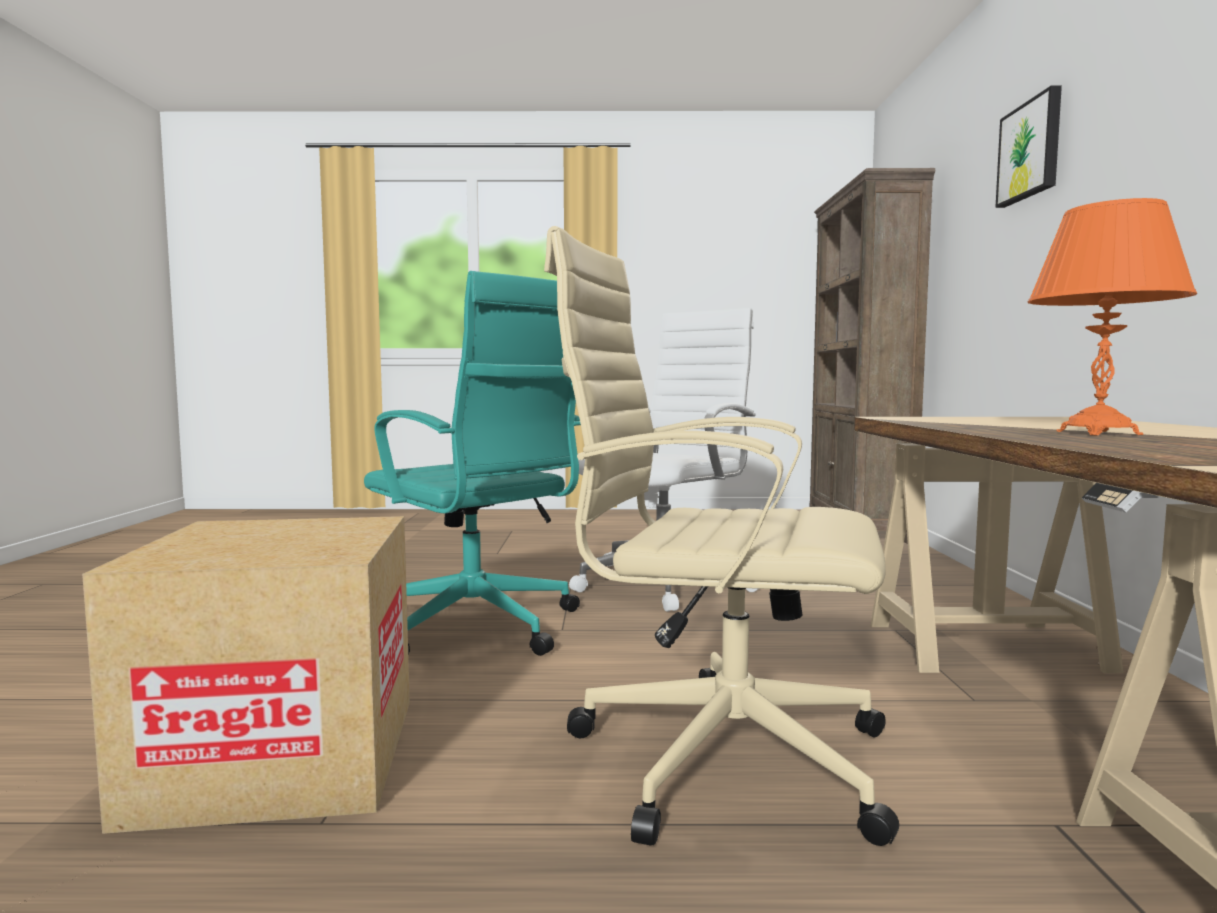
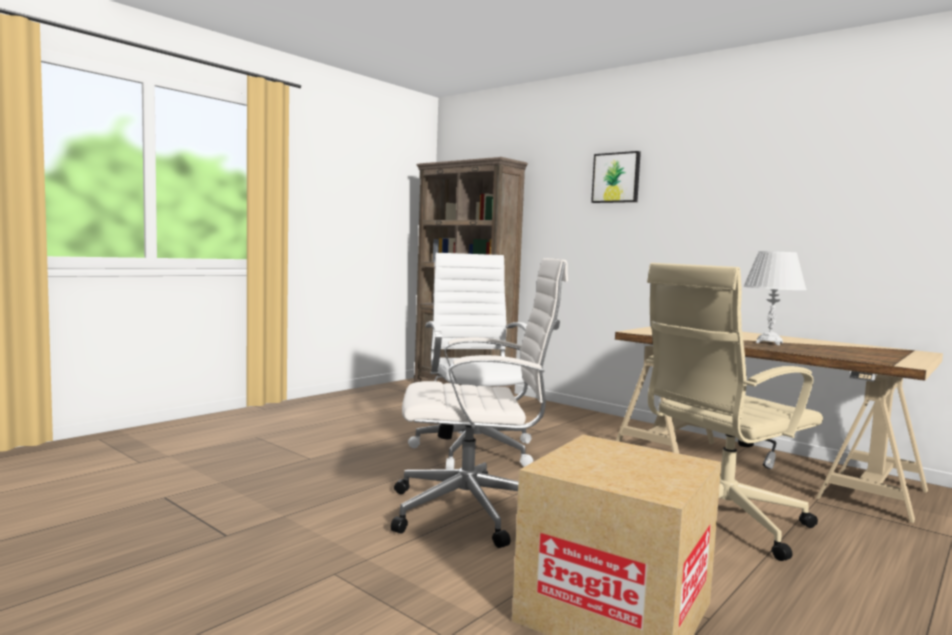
camera: 50 degrees left, 0 degrees up
(477, 628) = (473, 511): turquoise office chair -> white office chair
(1098, 433) = (769, 343): orange table lamp -> white table lamp

